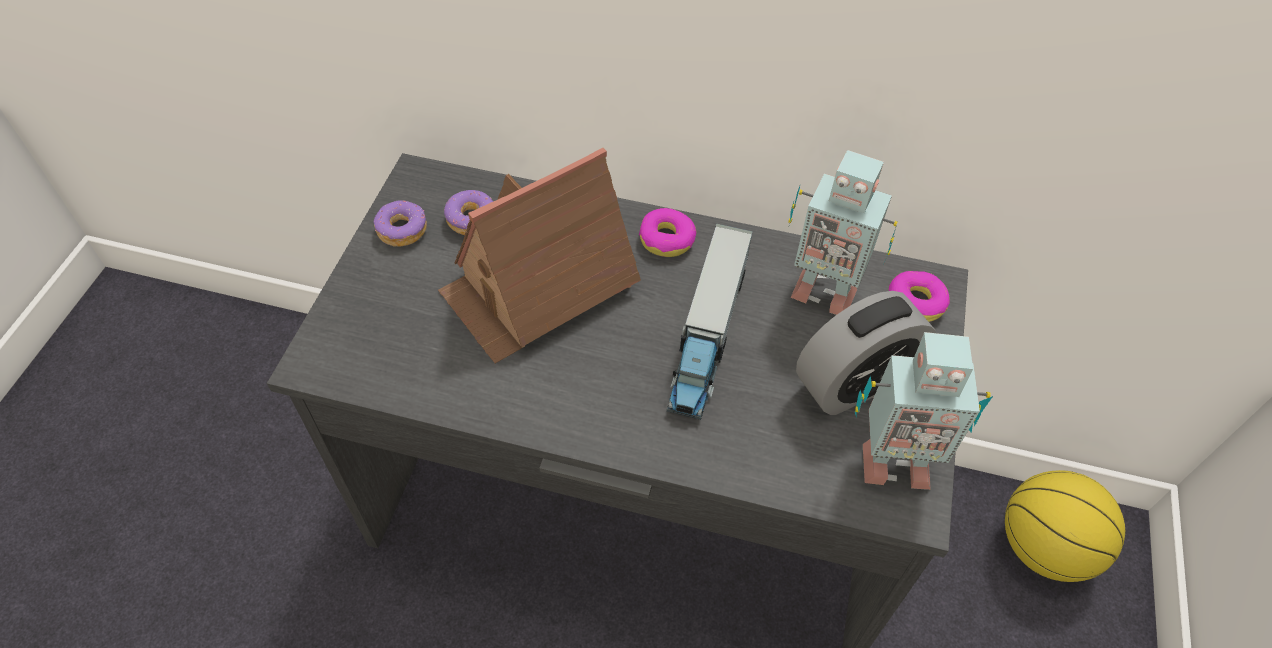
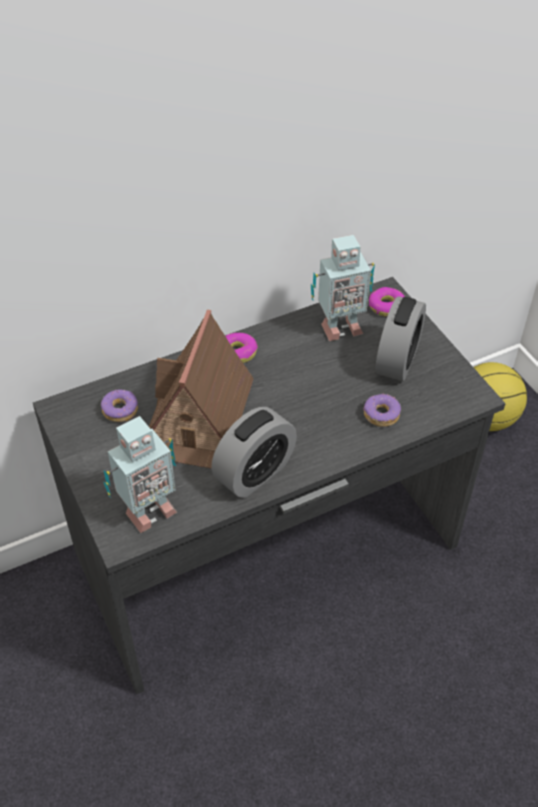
camera: 40 degrees left, 5 degrees down
(402, 229) = (86, 441): donut -> donut (381, 415)
(526, 395) = (255, 473): none -> alarm clock
(707, 335) = (309, 384): toy truck -> none
(892, 461) = (447, 383): toy robot -> toy robot (148, 511)

